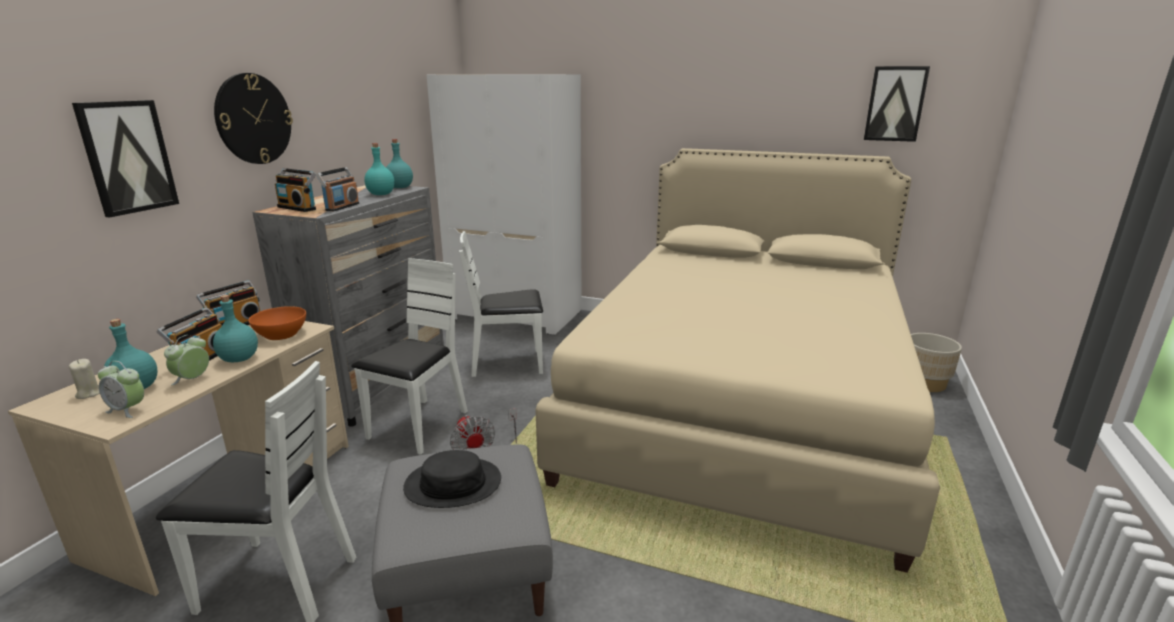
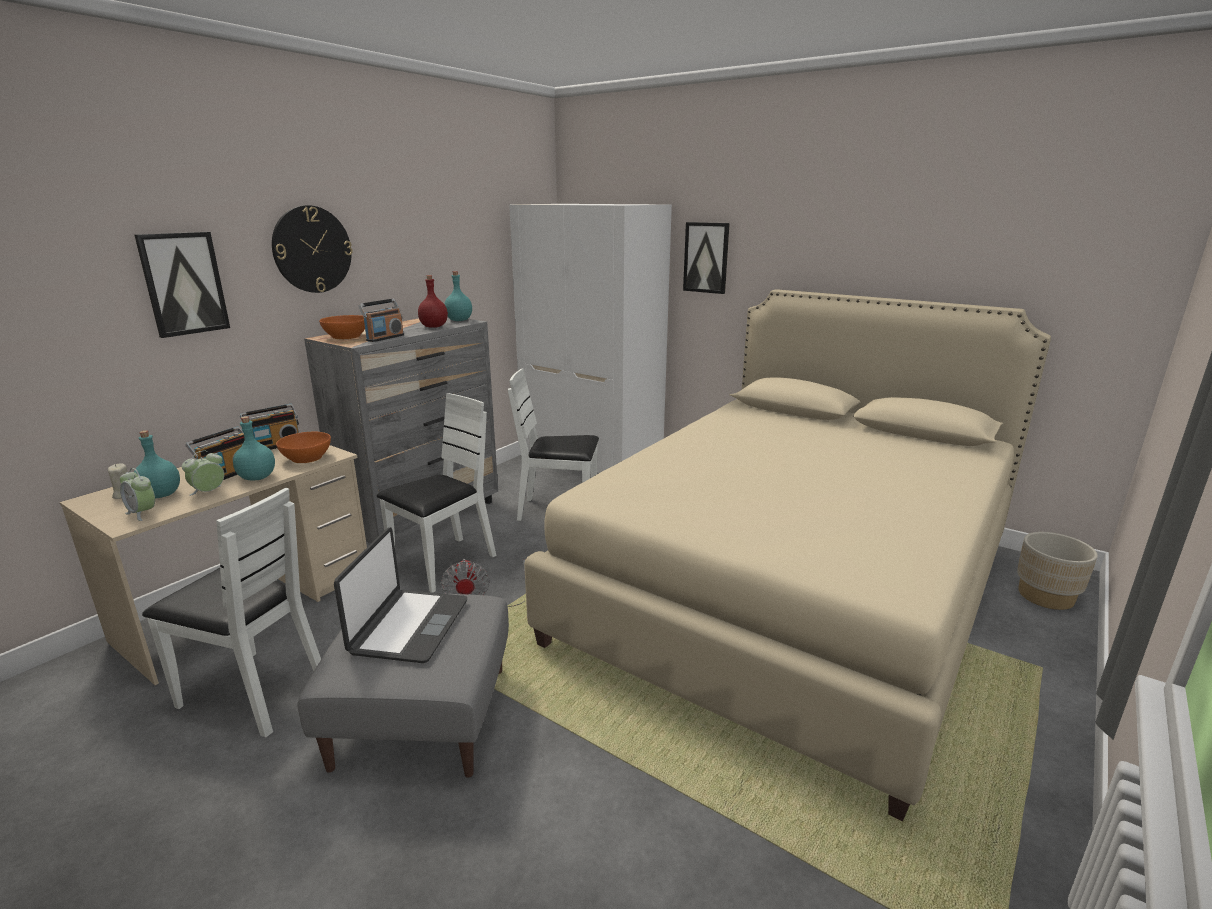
camera: 15 degrees right, 0 degrees up
(298, 208) = (346, 337): radio -> orange bowl
(381, 194) = (433, 327): turquoise bottle -> red bottle
(453, 484) = (409, 626): black hat -> laptop
(895, 104) = (1037, 244): picture -> picture (706, 257)

